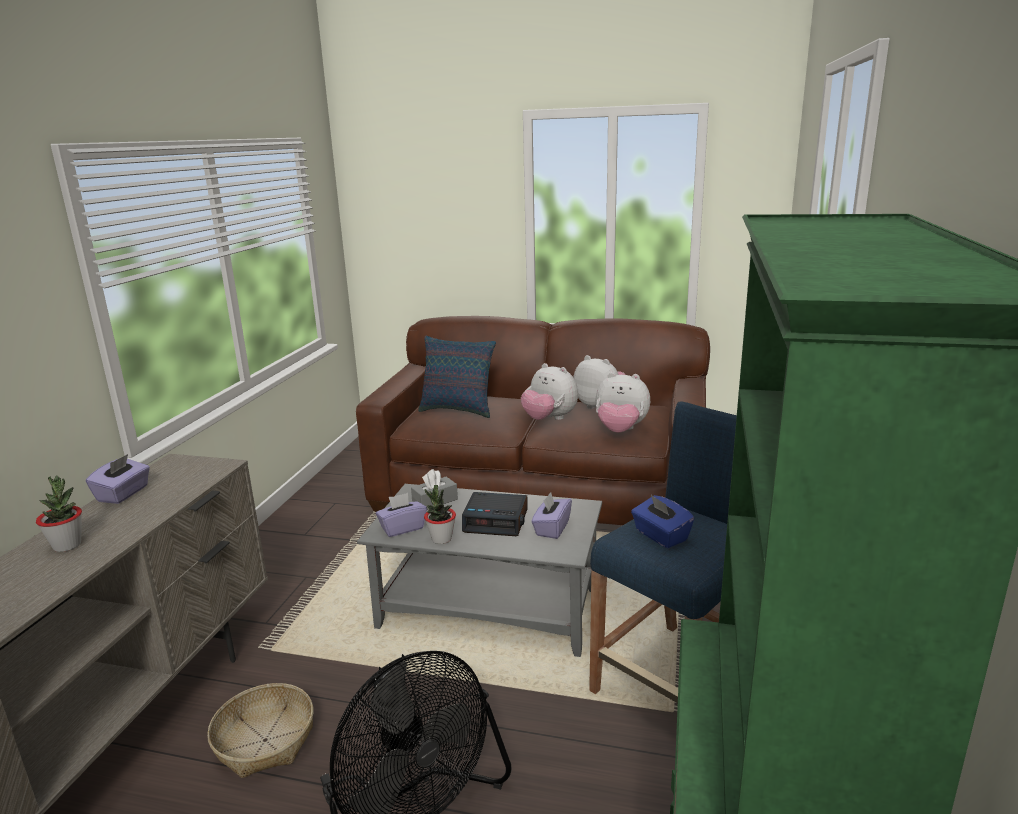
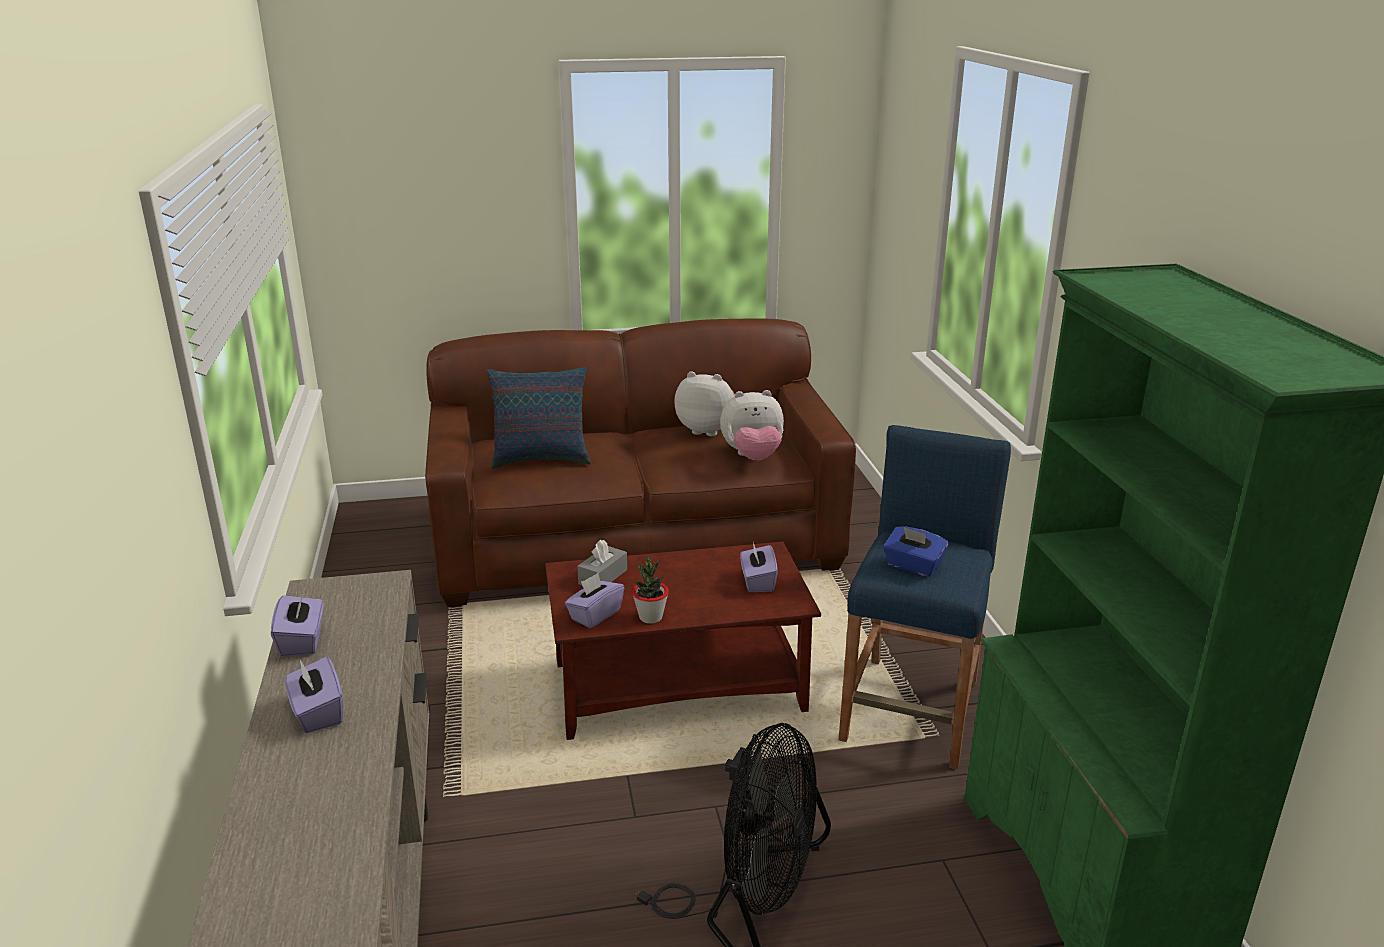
camera: 25 degrees left, 5 degrees up
(67, 545) = (317, 713): potted plant -> purple tissue box
(265, 741) = (542, 884): basket -> none
(490, 608) = (680, 687): grey coffee table -> brown coffee table
(496, 521) = (692, 585): alarm clock -> none
(549, 419) = (660, 455): plush toy -> none

